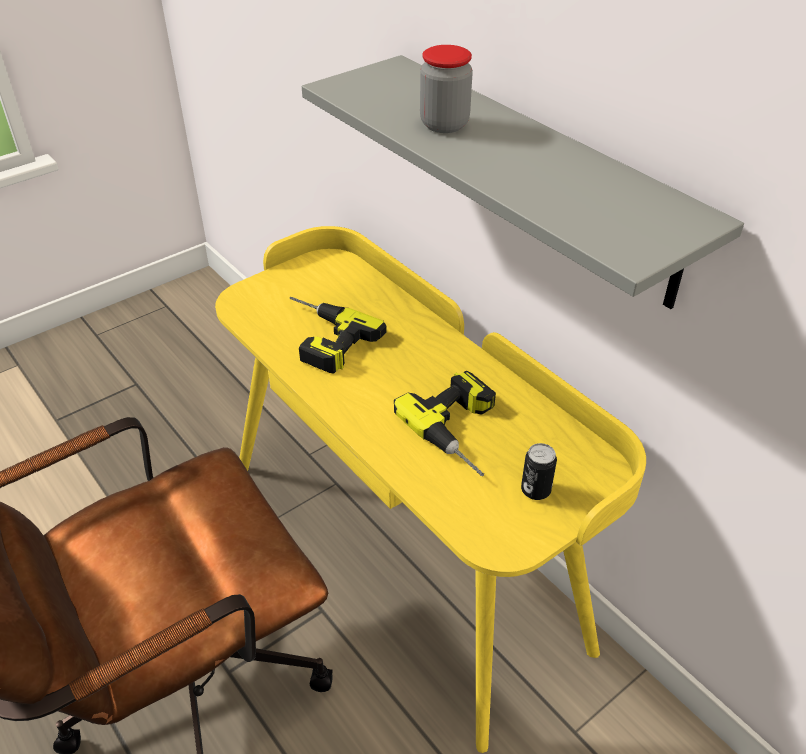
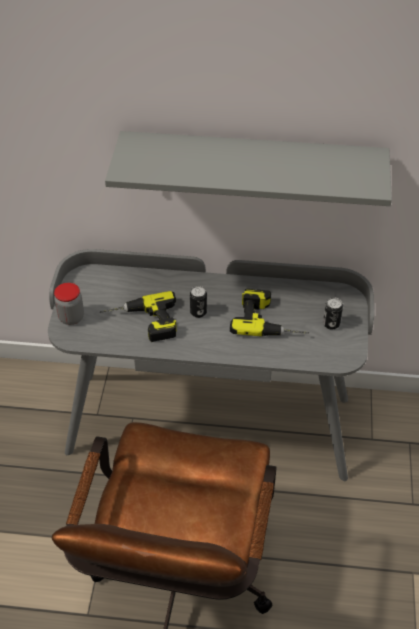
camera: 45 degrees left, 5 degrees up
(393, 366) = (198, 312): none -> can
(404, 549) = (210, 422): yellow desk -> grey desk
(444, 125) = (212, 164): jar -> jar (71, 317)

